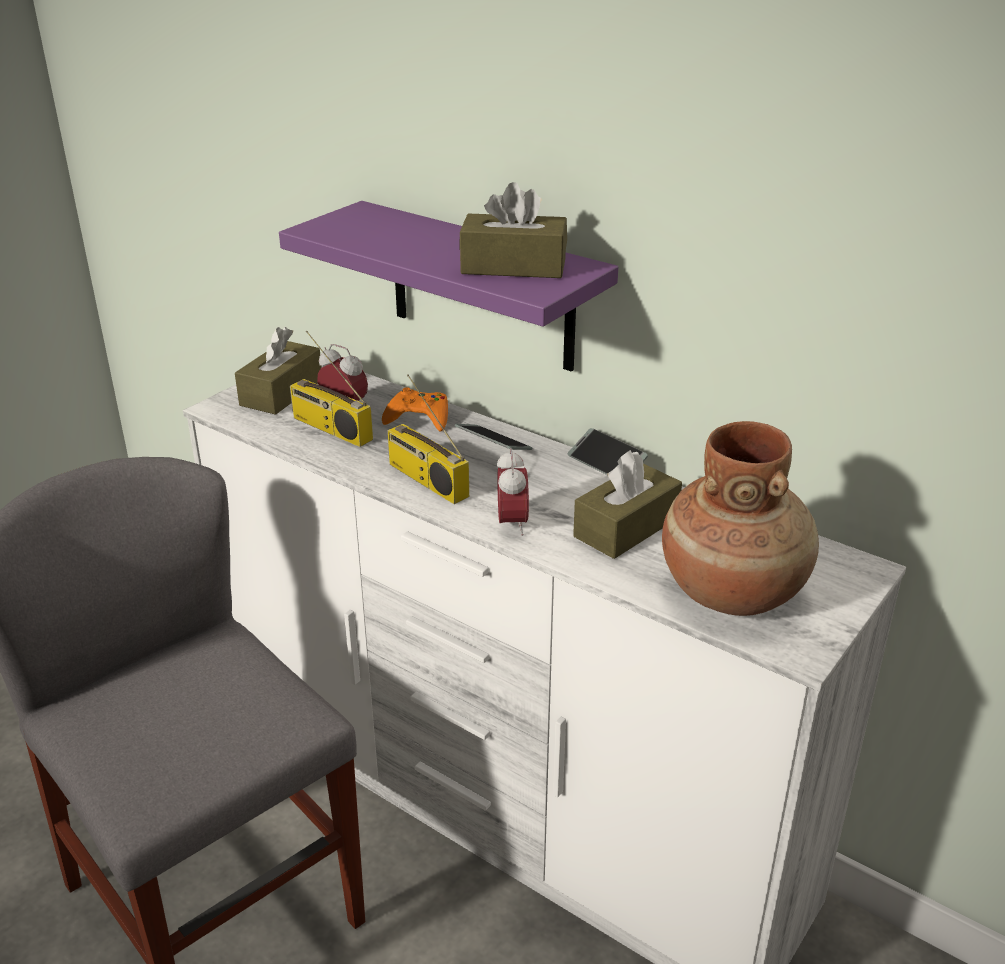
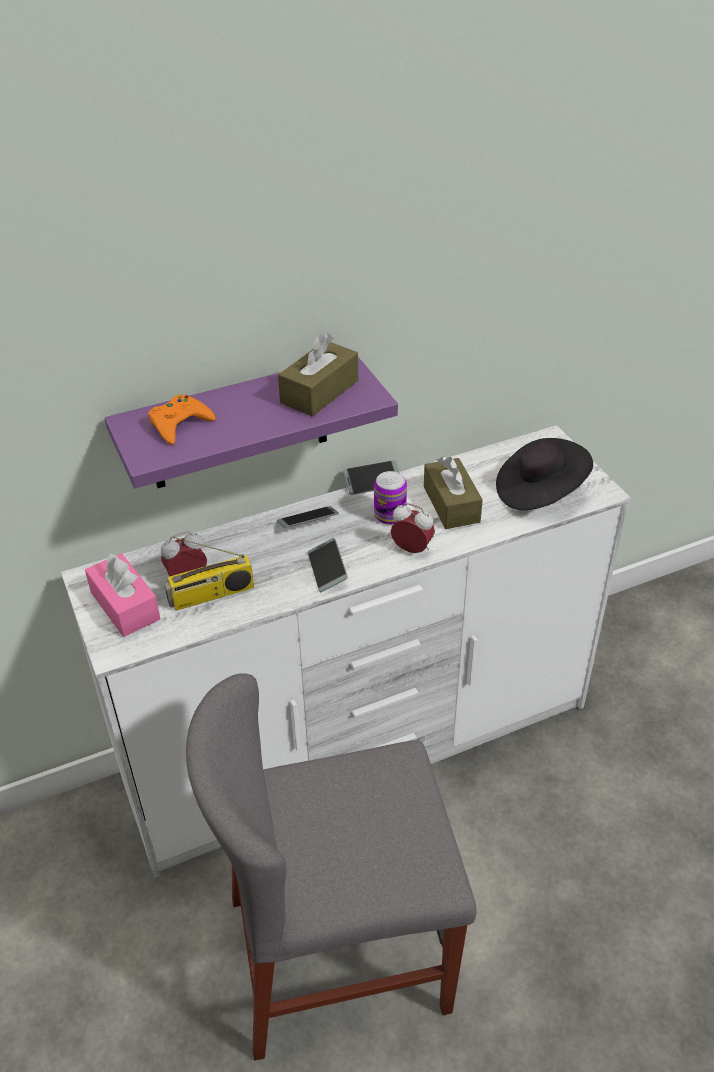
camera: 60 degrees left, 10 degrees up
(281, 392) = (125, 605): brown tissue box -> pink tissue box
(419, 417) = (237, 544): orange game controller -> orange game controller (179, 424)
(425, 480) = (327, 569): radio -> phone
(558, 491) = (390, 515): none -> can
(732, 590) = (539, 492): brown vase -> black hat

